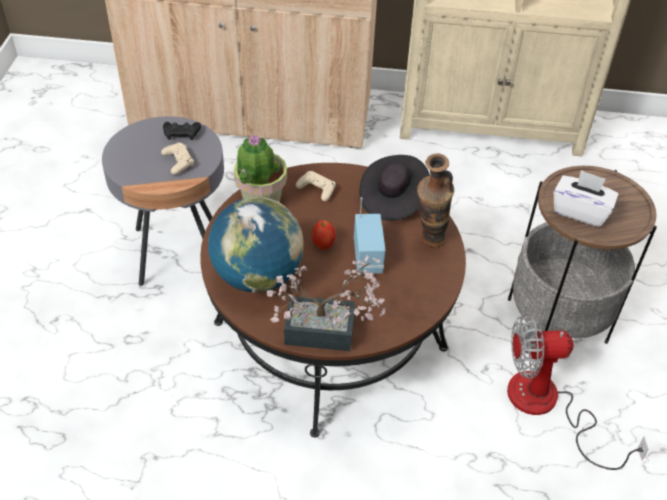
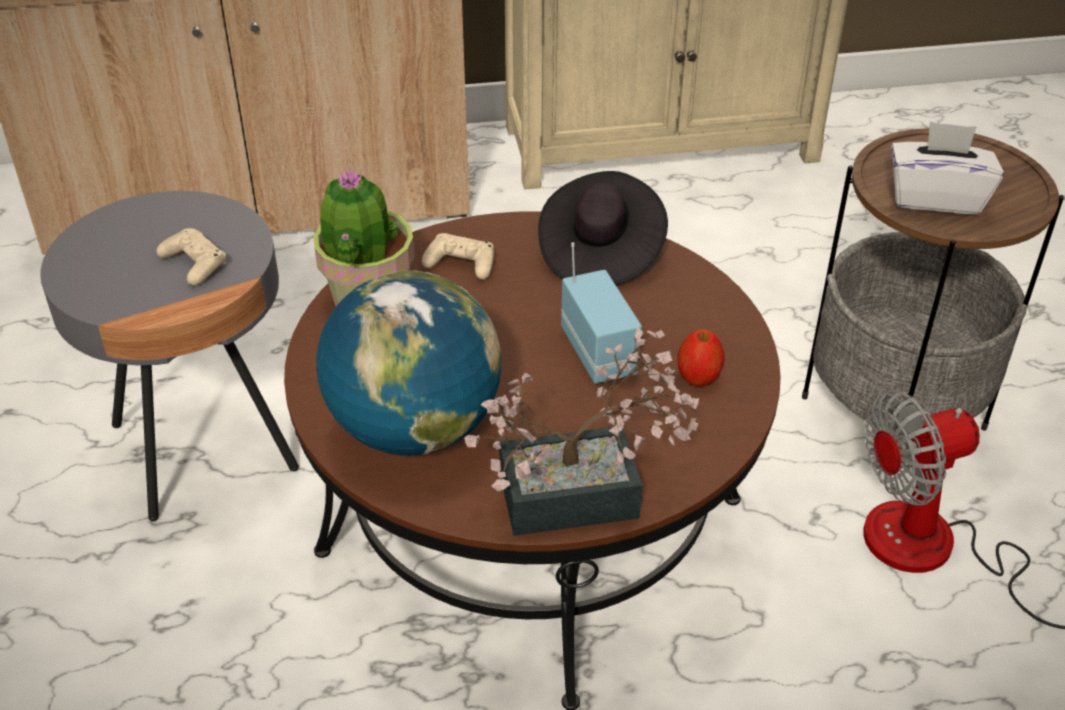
camera: 15 degrees left, 5 degrees down
(181, 133) = (183, 216): black game controller -> none
(323, 244) = (511, 349): apple -> apple (698, 377)
(428, 244) = (692, 310): vase -> none

